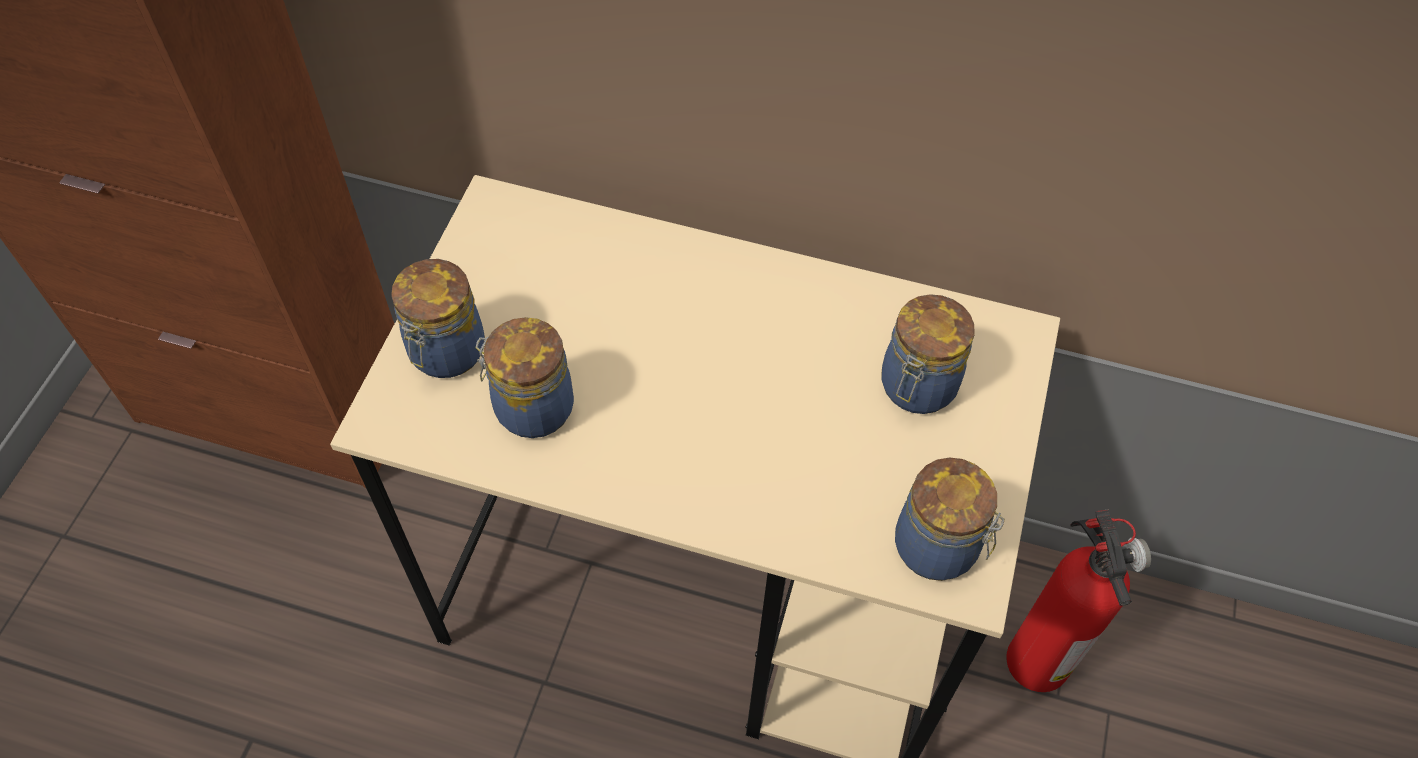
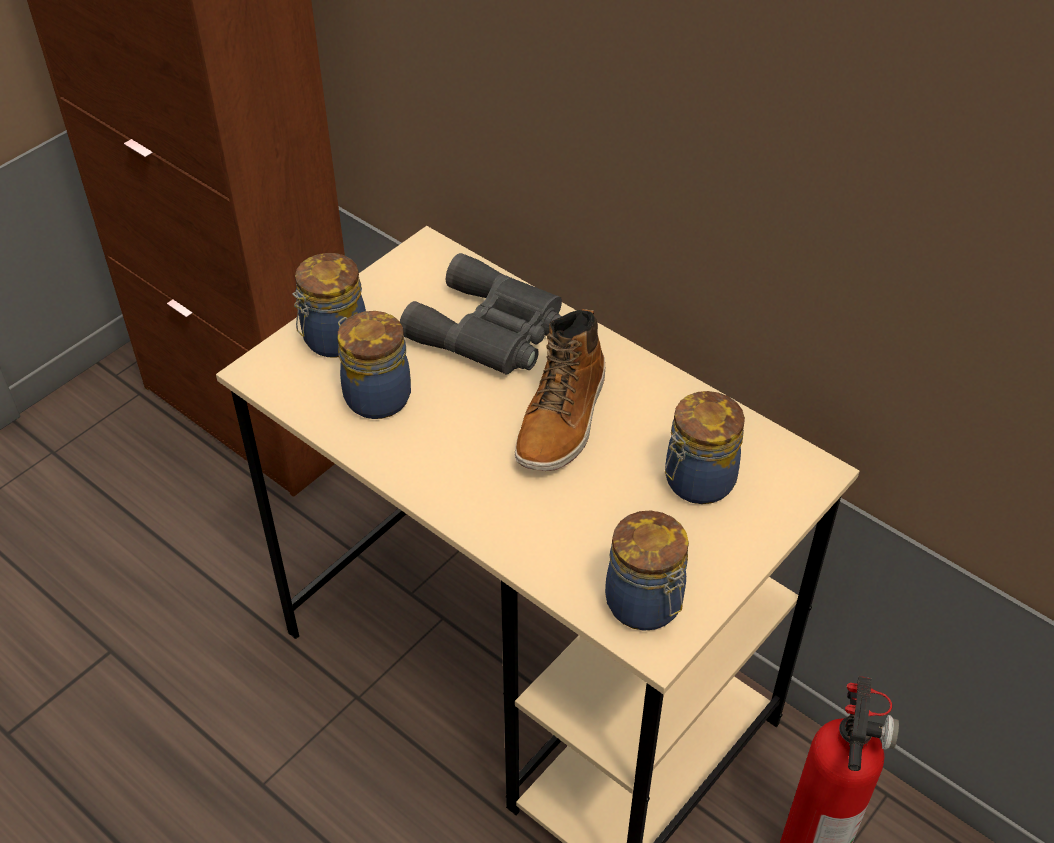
camera: 25 degrees right, 10 degrees down
(615, 284) = (491, 331): none -> grey binoculars
(745, 361) = (563, 418): none -> boot

